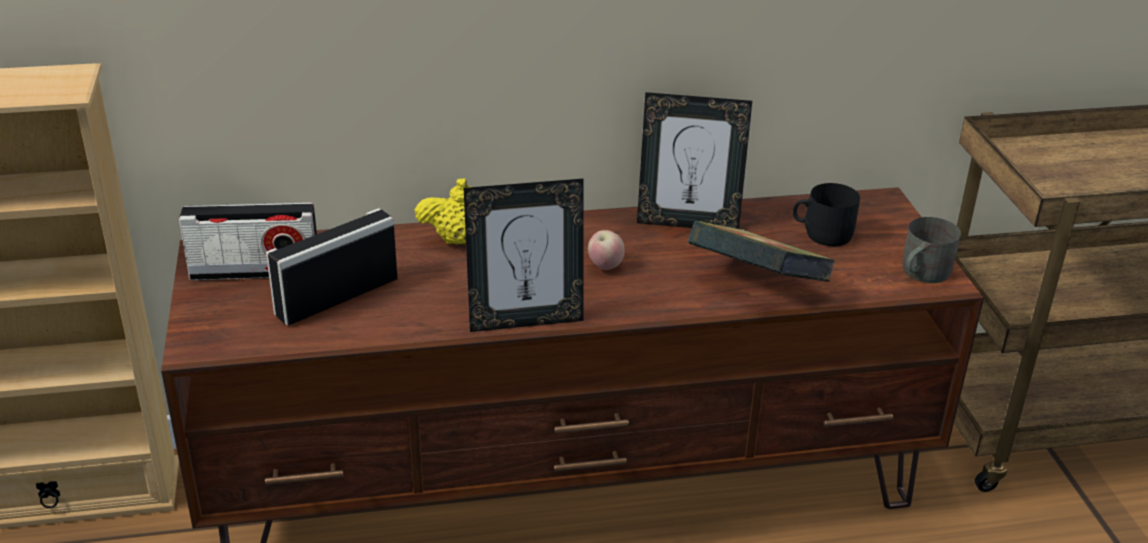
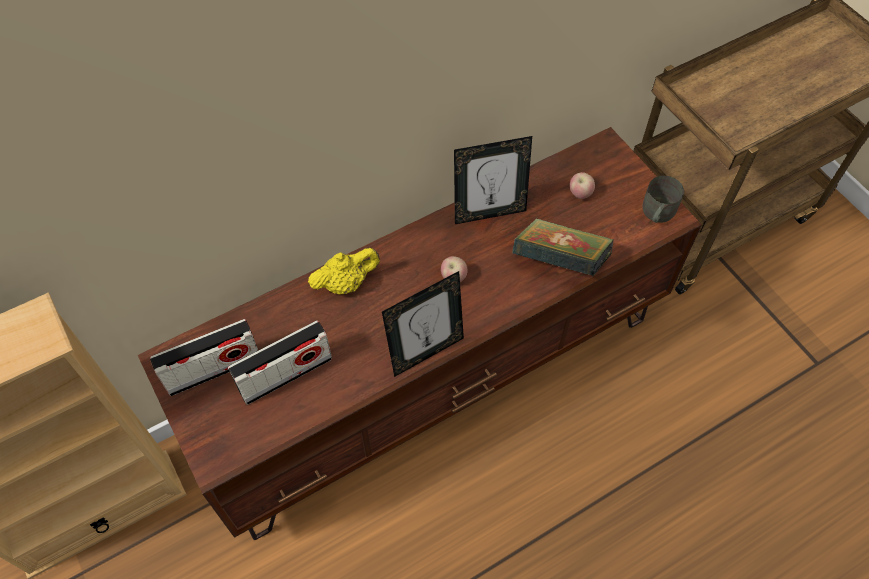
camera: 20 degrees left, 25 degrees up
(337, 297) = (286, 375): radio -> radio turned 150 degrees counterclockwise
(821, 233) = (580, 194): black mug -> apple

